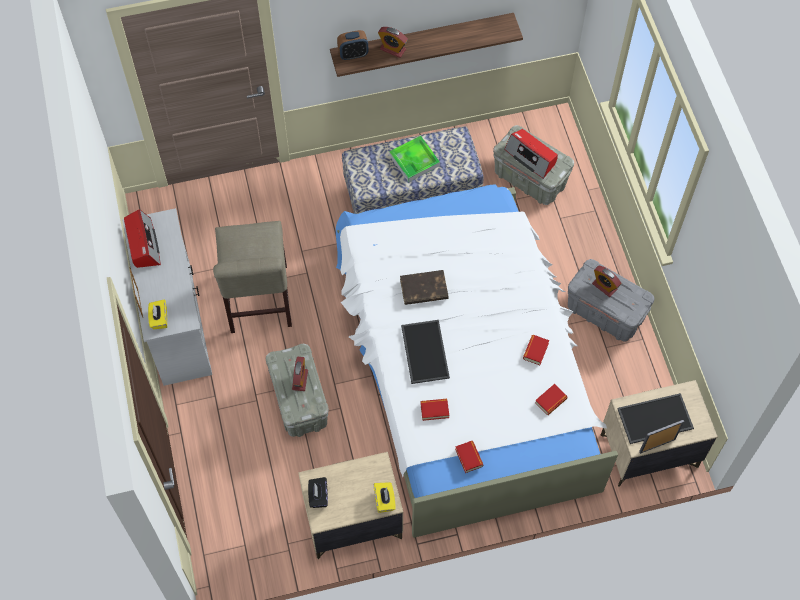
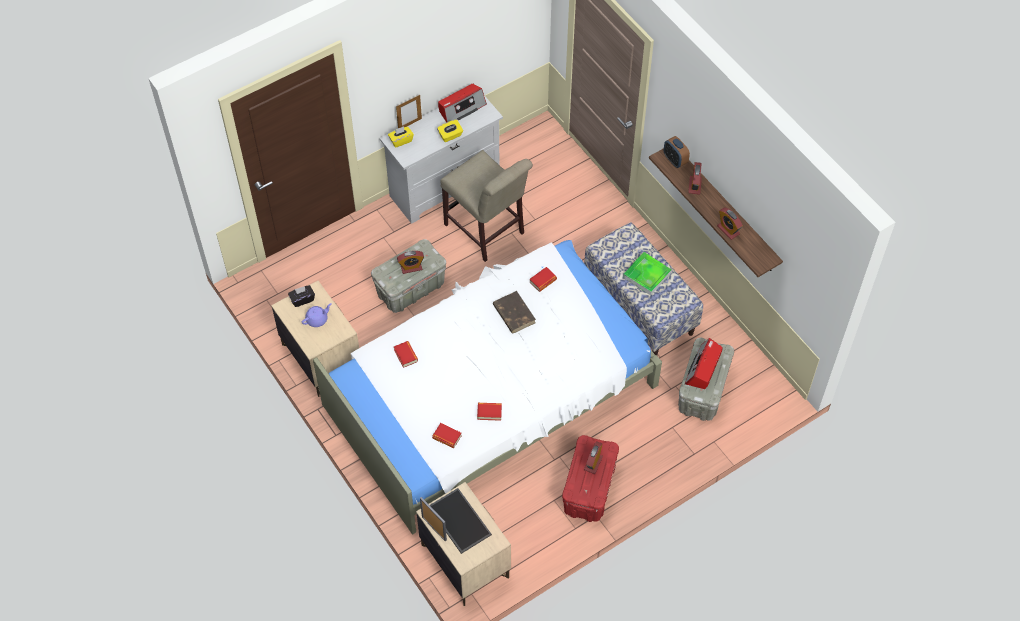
camera: 70 degrees right, 5 degrees down
(258, 303) = (487, 232): beige chair -> beige chair turned 105 degrees counterclockwise
(352, 487) = (317, 319): none -> purple teapot
(384, 500) = (314, 344): yellow tissue box -> yellow tissue box (450, 136)
(424, 351) = (455, 331): tray -> none
(459, 41) = (728, 230): none -> alarm clock
(469, 458) = (372, 392): book -> book (543, 281)
(605, 313) = (589, 490): grey storage box -> red storage box

